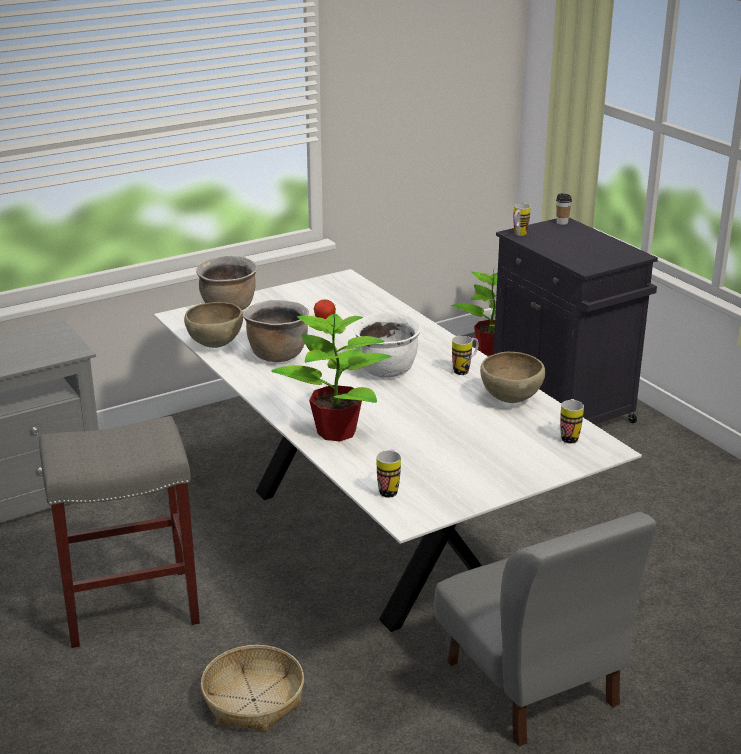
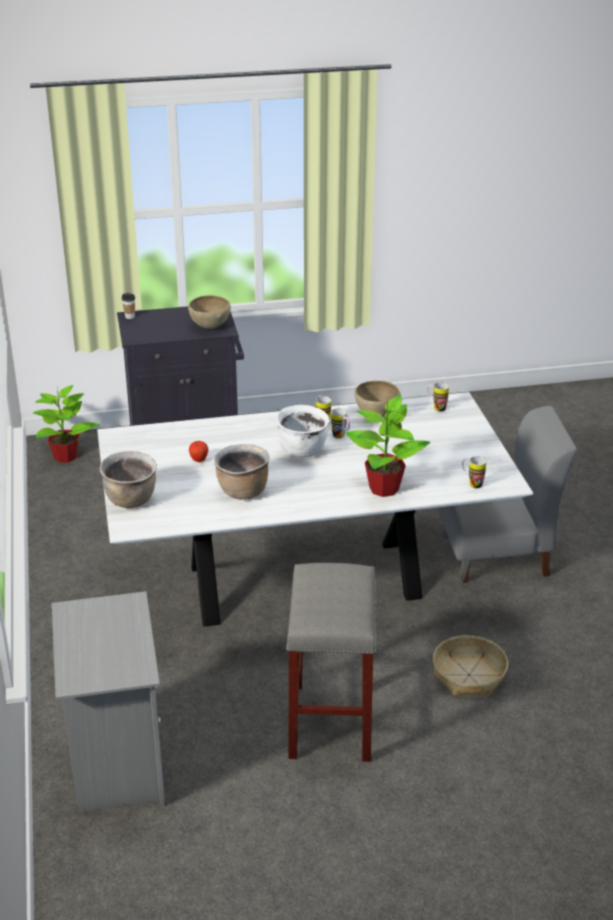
camera: 70 degrees left, 5 degrees up
(215, 345) = (202, 517): brown bowl -> brown bowl (210, 327)
(518, 235) = (138, 338): mug -> mug (341, 437)

